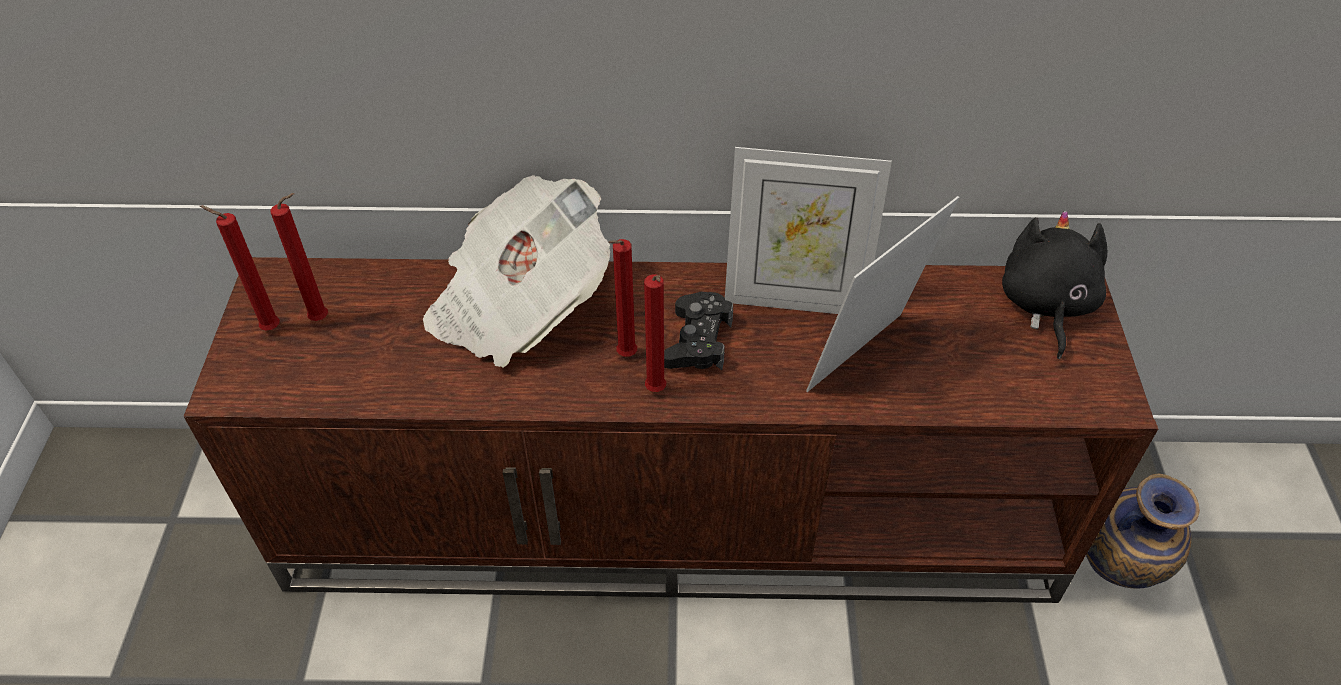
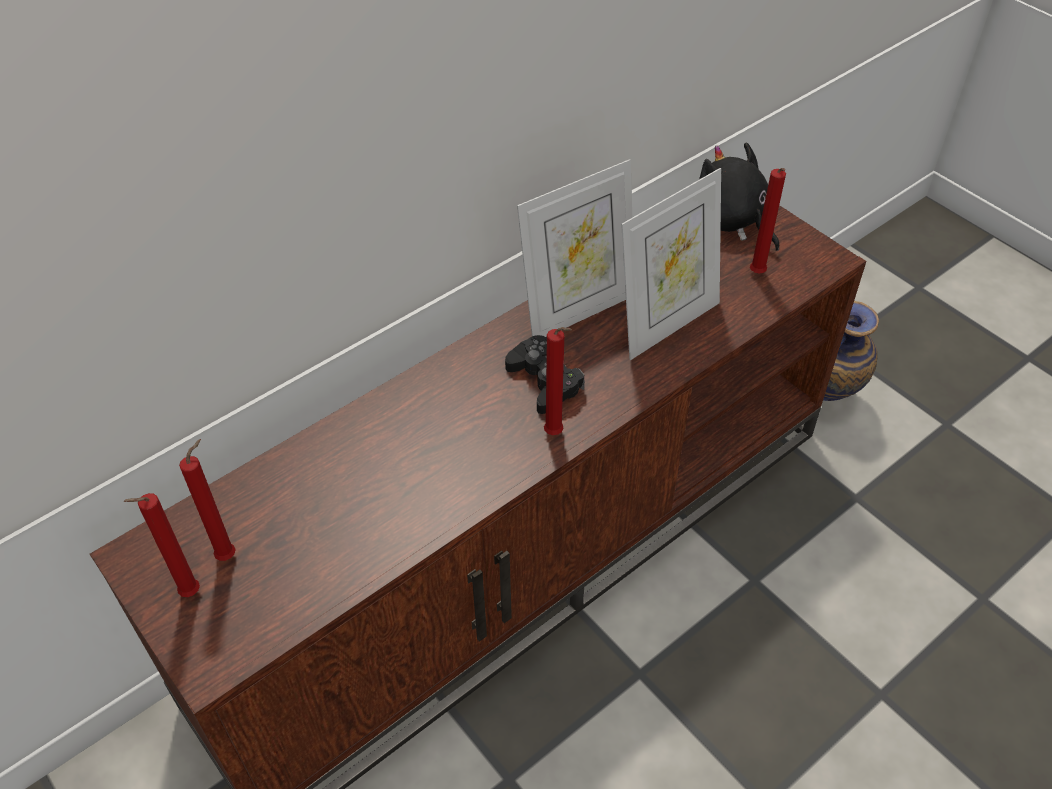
camera: 40 degrees left, 0 degrees up
(518, 305) = (383, 439): newspaper -> none
(624, 356) = (506, 425): red candle -> red candle (757, 275)
(866, 360) = (666, 323): picture frame -> picture frame turned 135 degrees counterclockwise

